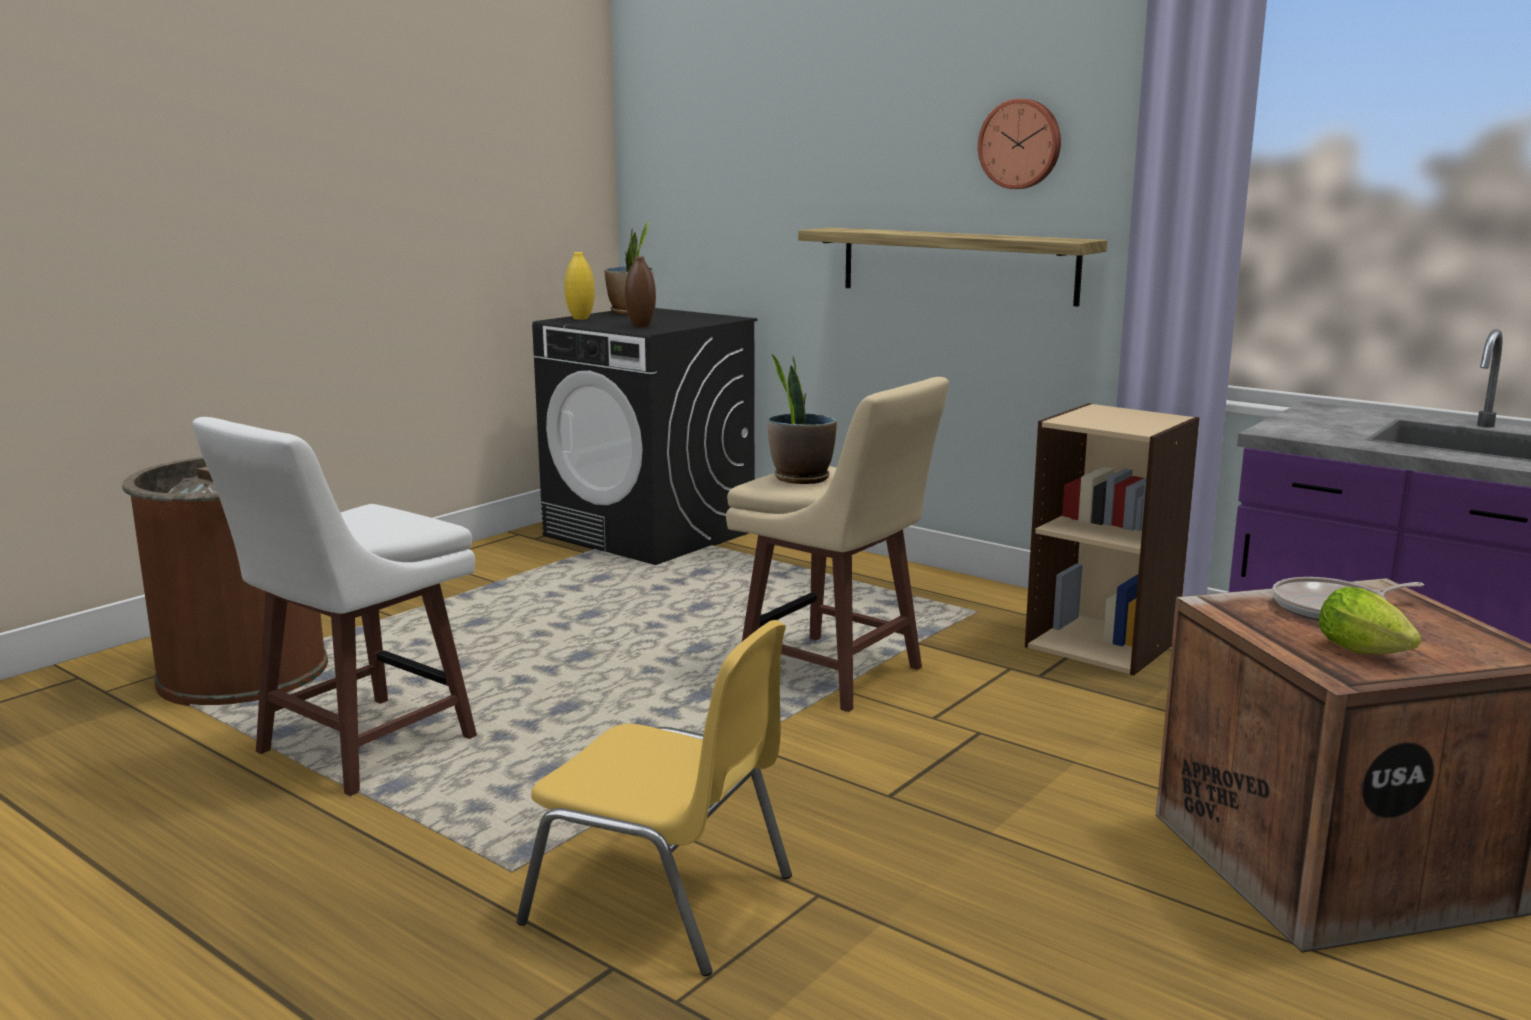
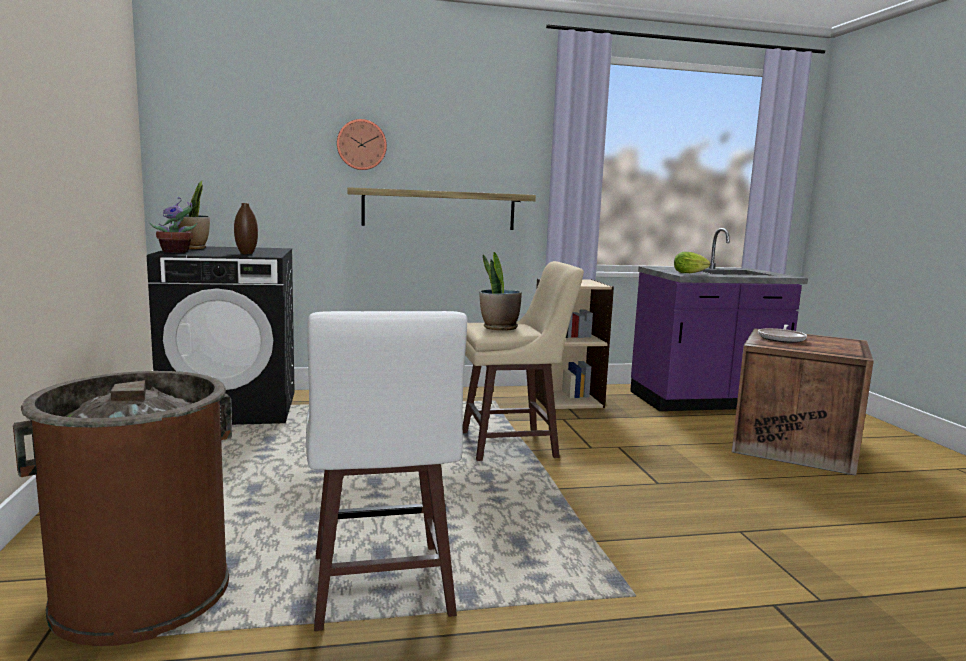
camera: 50 degrees left, 5 degrees down
(580, 318) = (177, 252): yellow vase -> potted plant
(664, 900) = (711, 566): yellow chair -> none
(1021, 144) = (477, 143): wall clock -> wall clock (361, 145)
(1367, 653) = (834, 348): lettuce -> lettuce (691, 273)

